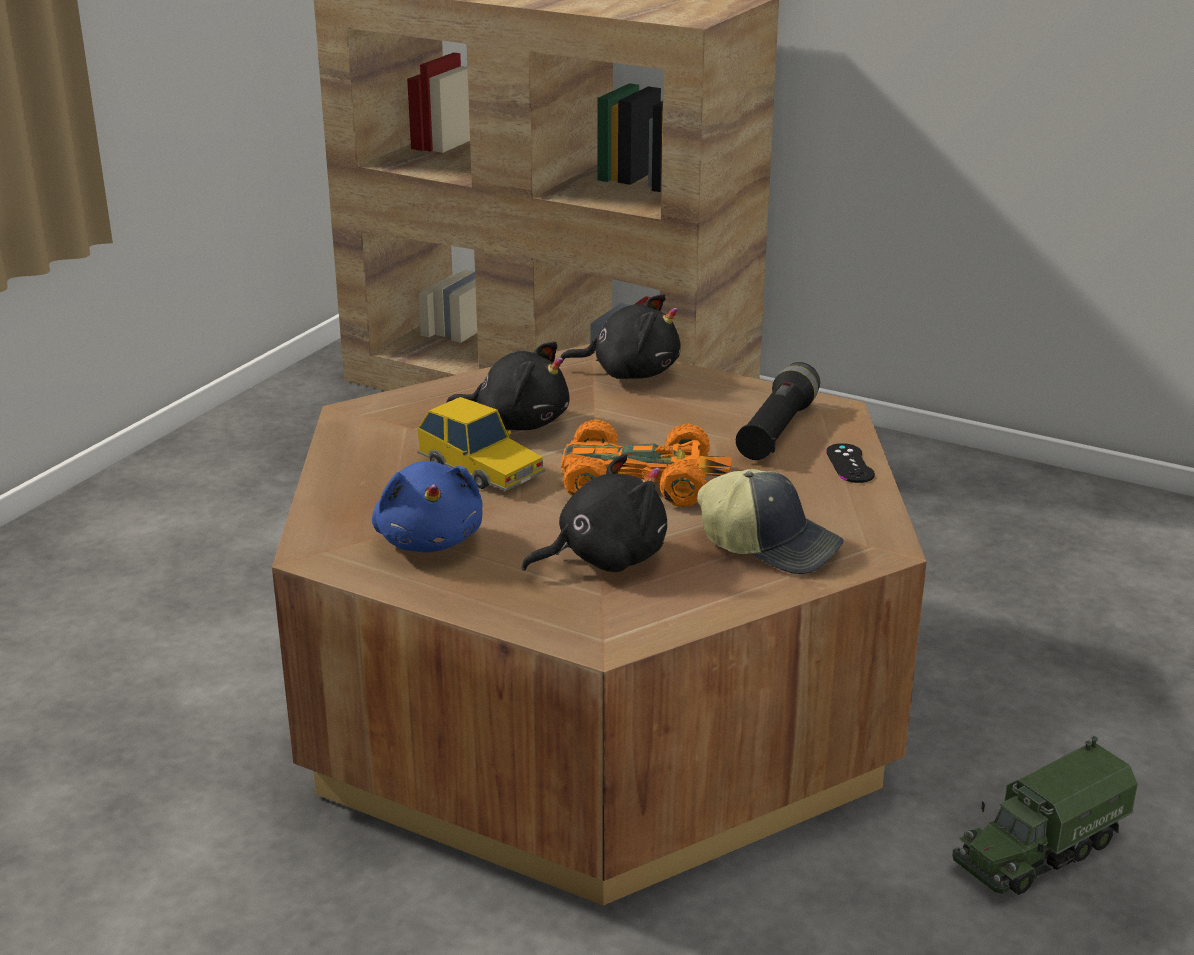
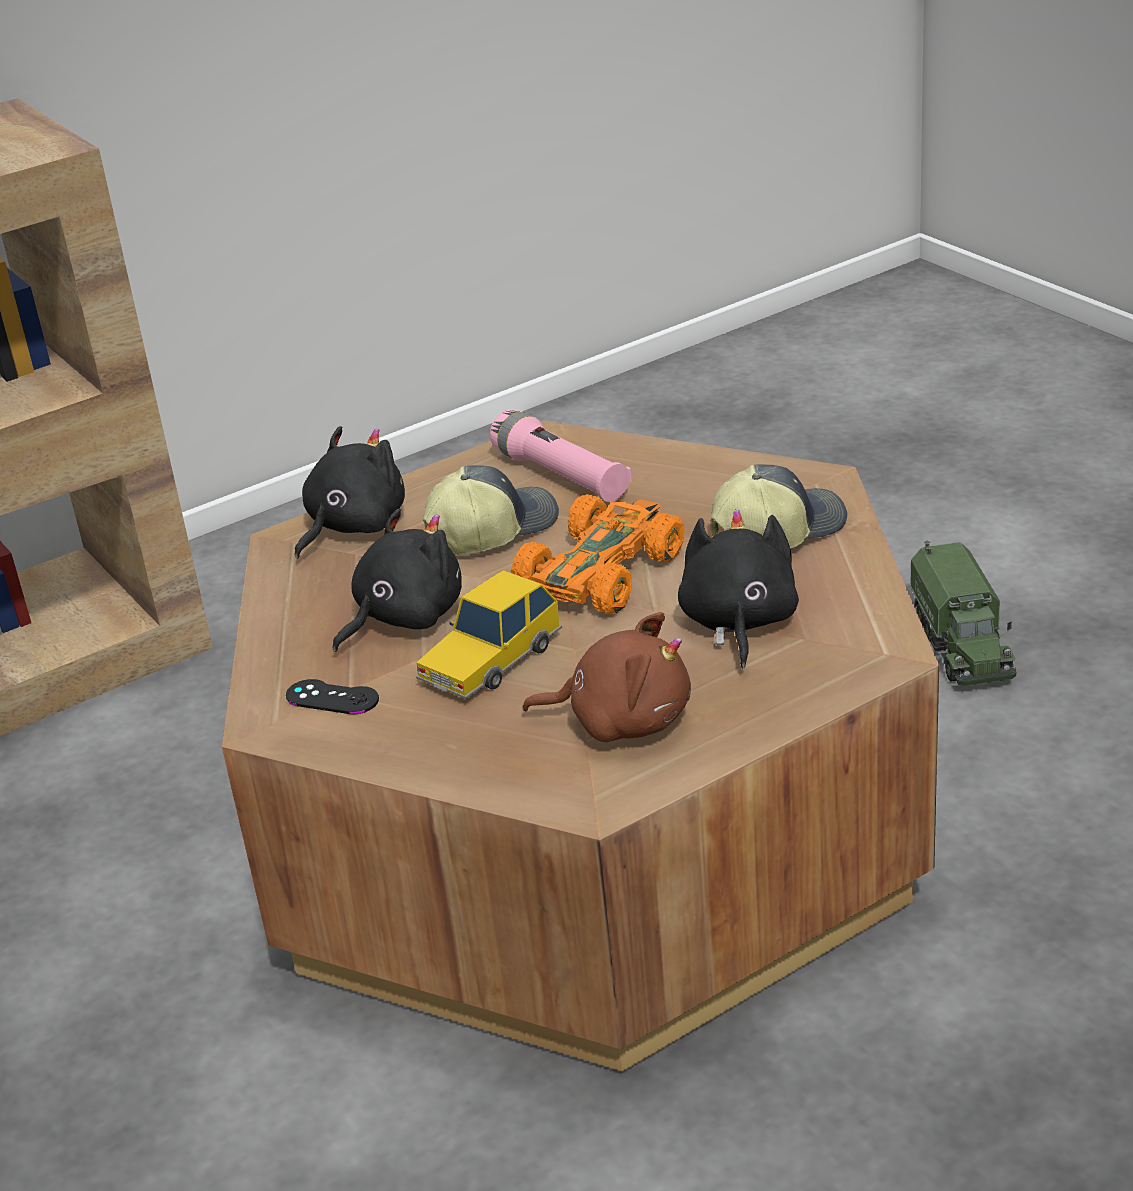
camera: 60 degrees left, 5 degrees up
(430, 539) = (622, 720): blue plush toy -> brown plush toy
(481, 468) = (490, 660): toy car -> toy car turned 150 degrees clockwise
(668, 423) = (491, 529): none -> cap
(777, 430) = (561, 476): black flashlight -> pink flashlight
(850, 464) = (659, 457): black game controller -> black game controller (332, 698)

